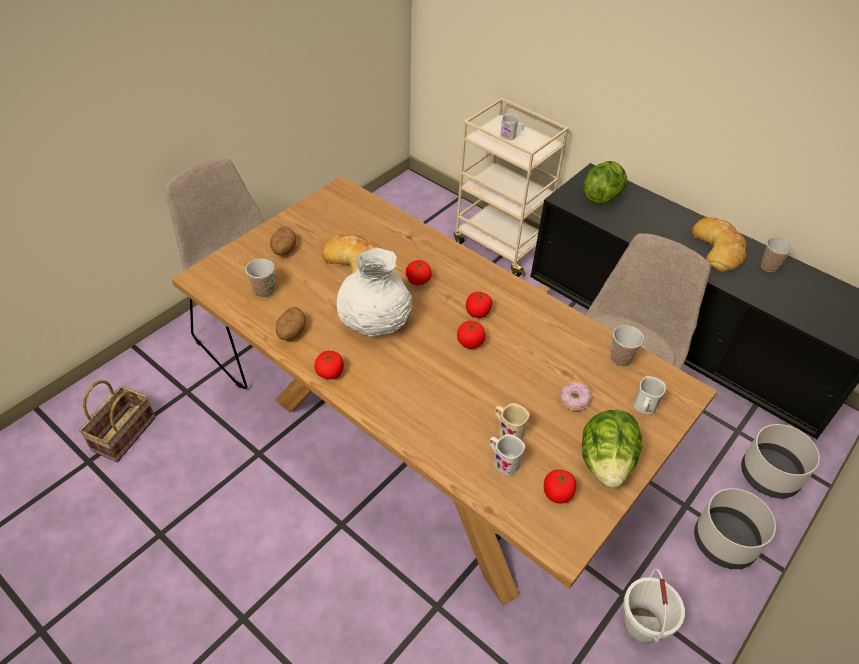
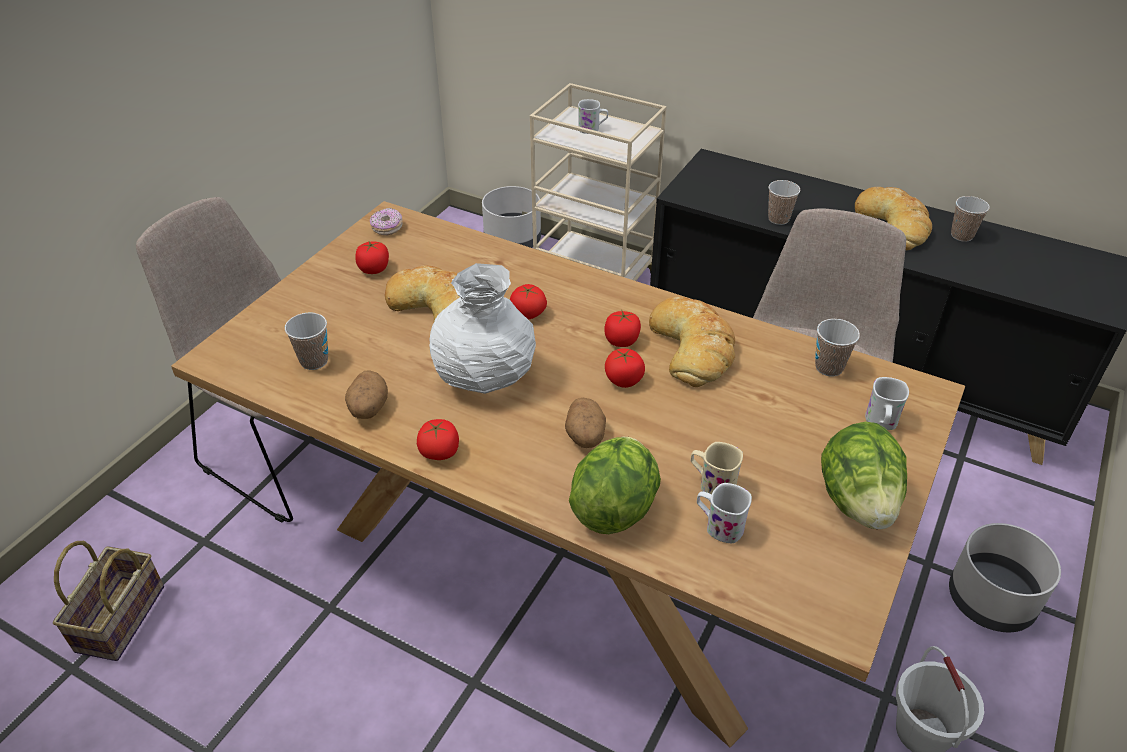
camera: 10 degrees left, 5 degrees down
(284, 250) = (328, 304): potato -> potato (585, 437)
(527, 326) = (693, 347): none -> bread
(557, 493) = (807, 554): tomato -> tomato (374, 269)
(573, 400) = (787, 429): donut -> donut (387, 228)
(602, 196) = (729, 184): lettuce -> lettuce (614, 507)
(630, 231) = (778, 219): none -> cup
(769, 475) = (1018, 504): grey planter -> grey planter (513, 241)

